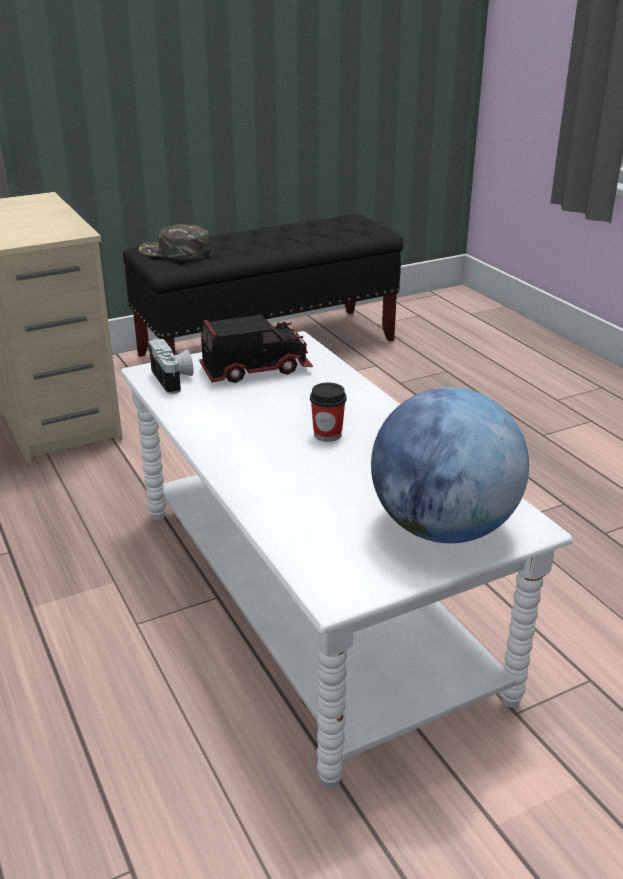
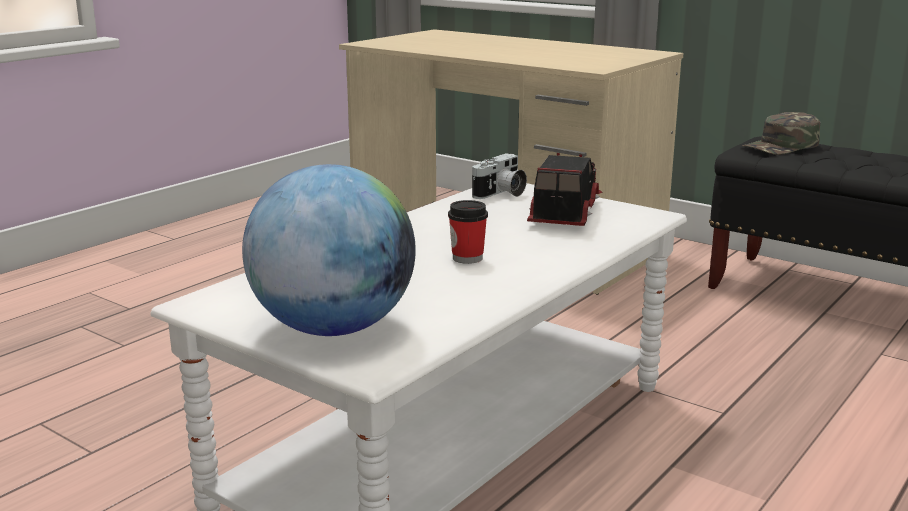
camera: 65 degrees right, 10 degrees down
(175, 252) = (781, 146): green cap -> green cap turned 120 degrees counterclockwise
(255, 369) = (563, 213): toy truck -> toy truck turned 120 degrees counterclockwise

